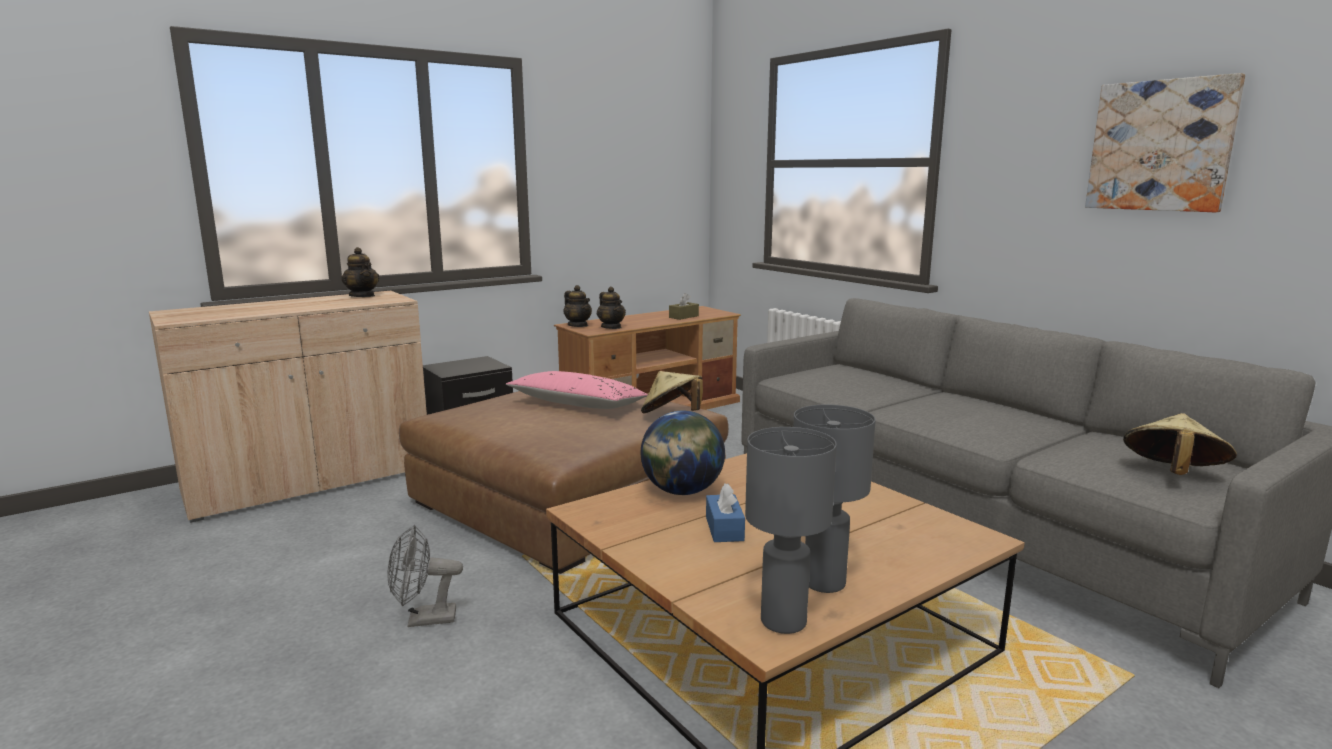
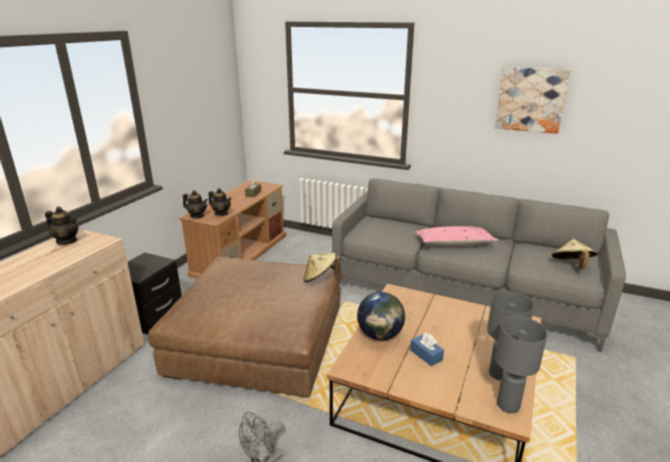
camera: 30 degrees left, 10 degrees up
(577, 404) = (257, 284): pink pillow -> pink pillow (454, 244)

